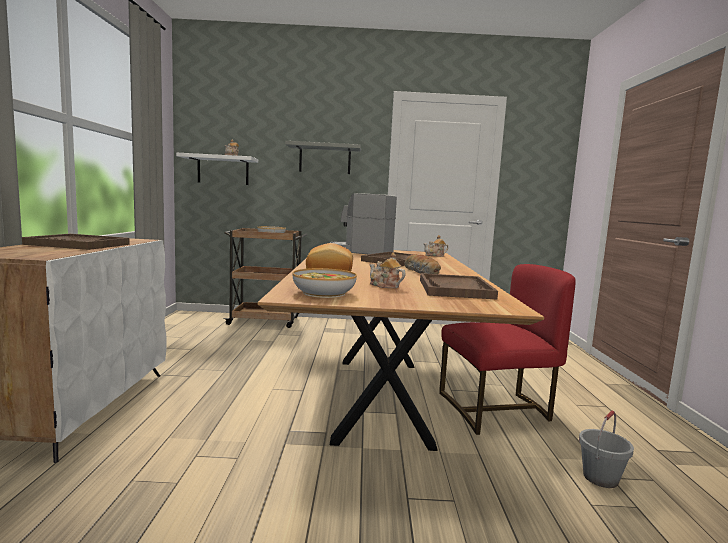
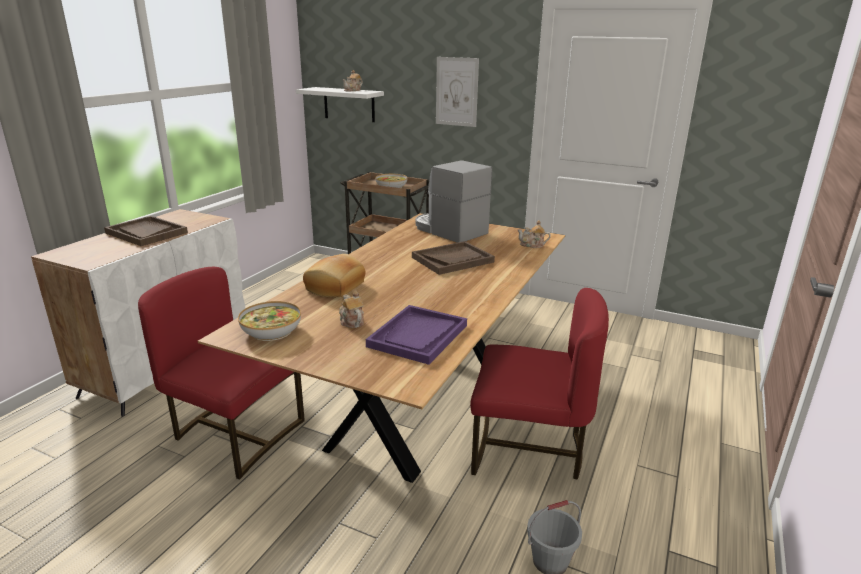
camera: 25 degrees right, 15 degrees up
(222, 450) = (235, 434): none -> red chair
(325, 159) = (456, 92): grey shelf -> picture
(422, 272) = (442, 292): bread -> none
(455, 289) = (418, 336): brown tray -> purple tray

